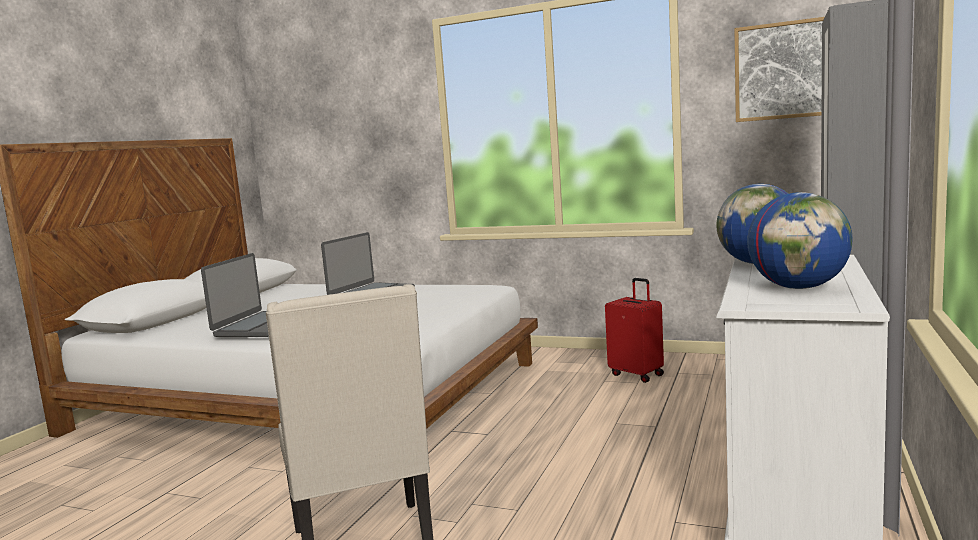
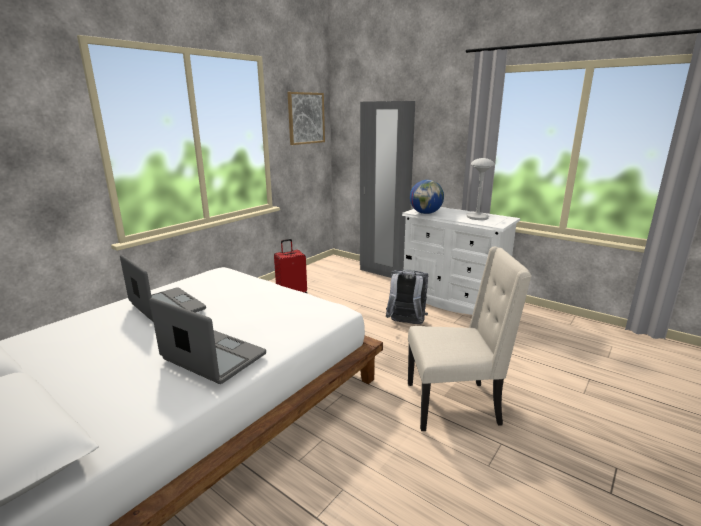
camera: 75 degrees left, 10 degrees up
(619, 473) = (406, 324): none -> grey backpack
(799, 287) = (477, 217): globe -> grey table lamp

